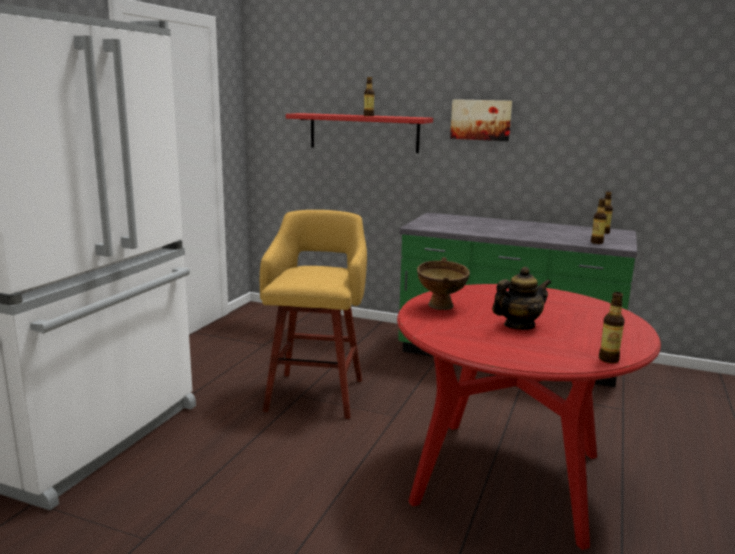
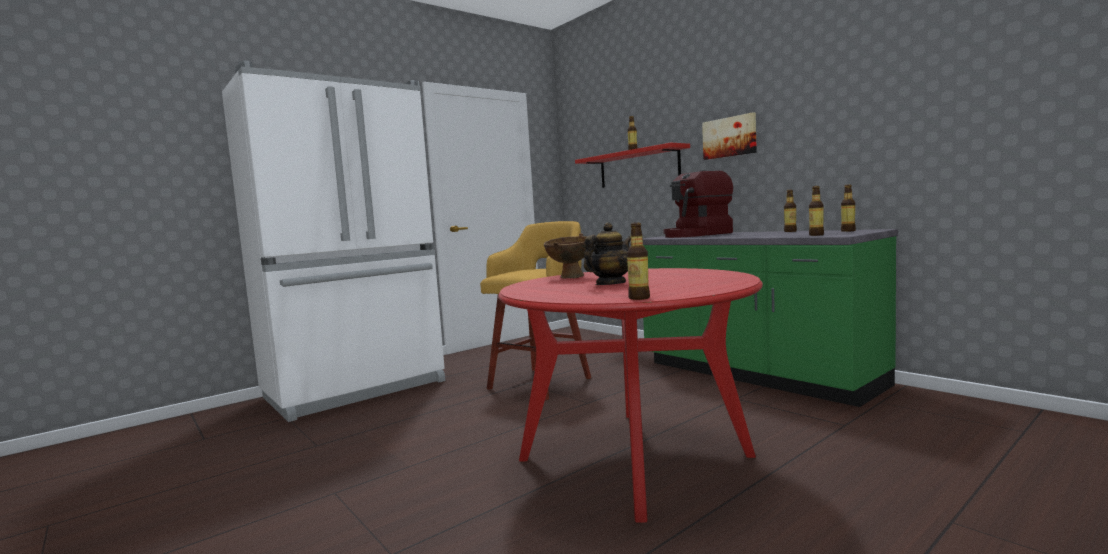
camera: 30 degrees right, 10 degrees down
(455, 222) = (697, 235): none -> coffee machine
(519, 326) = (610, 284): teapot -> teapot turned 45 degrees counterclockwise
(544, 225) = (790, 231): none -> bottle

